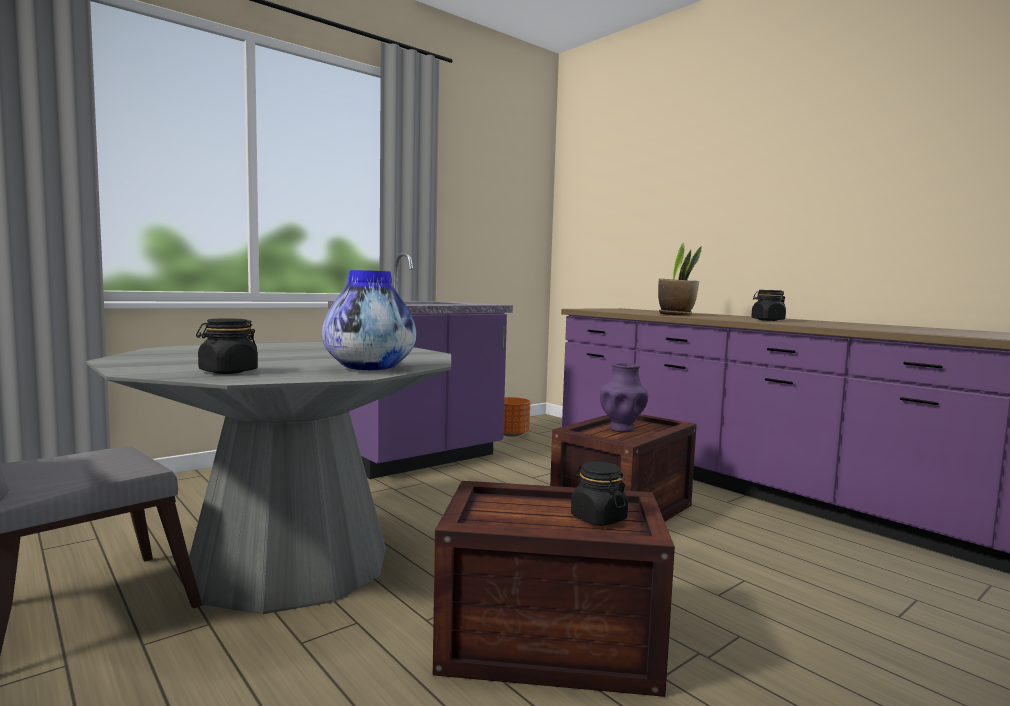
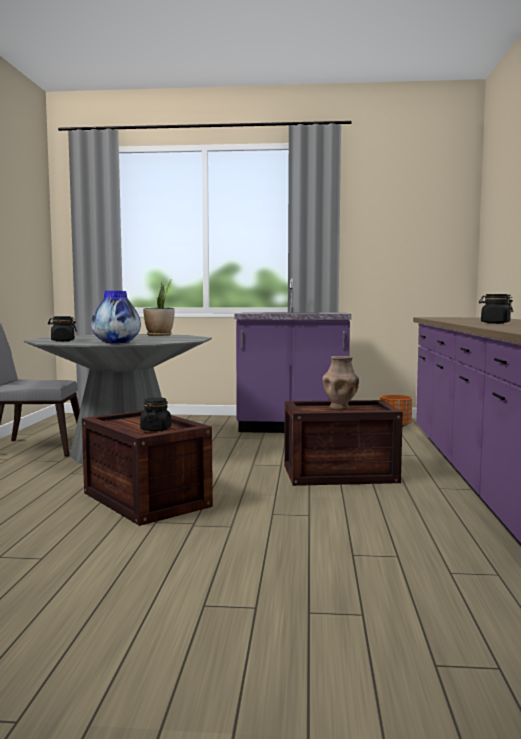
camera: 45 degrees right, 0 degrees up
(622, 429) = (340, 408): purple vase -> brown vase
(676, 314) = (460, 320): potted plant -> potted plant (159, 335)

